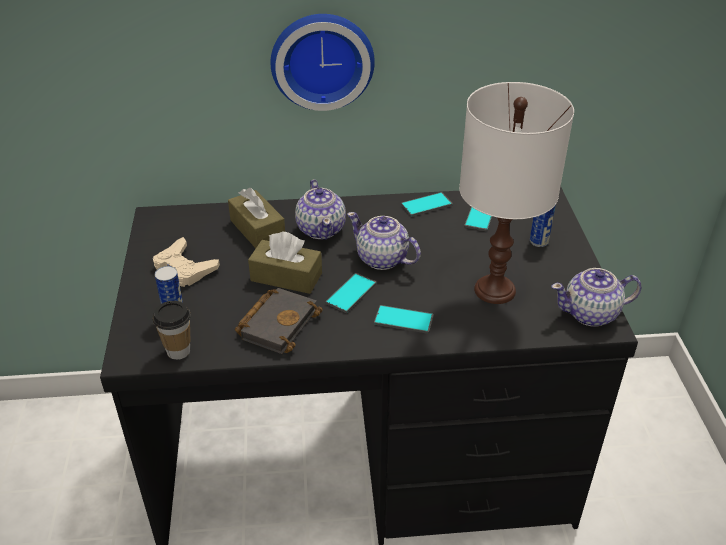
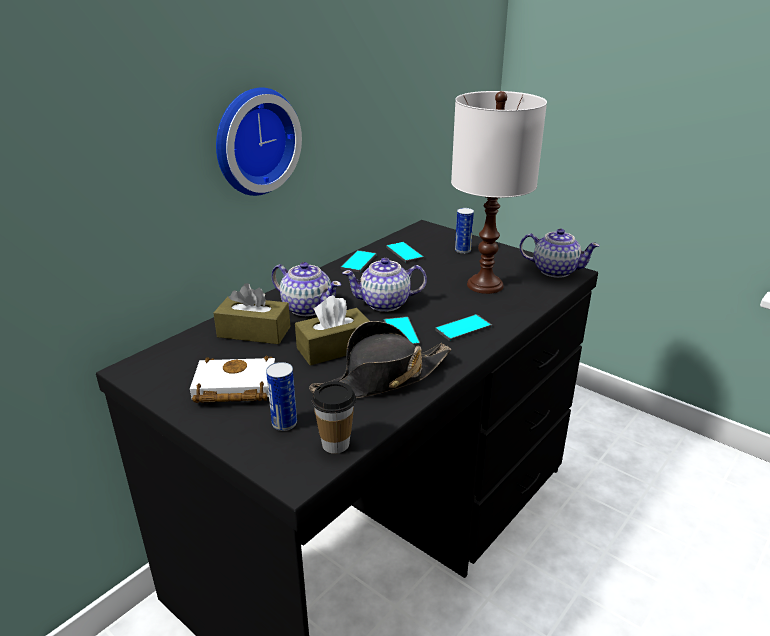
camera: 45 degrees left, 10 degrees down
(184, 268) = (232, 388): beige game controller -> white book
(278, 323) = (382, 378): black book -> black hat
(591, 314) = (554, 270): teapot -> teapot turned 105 degrees counterclockwise

